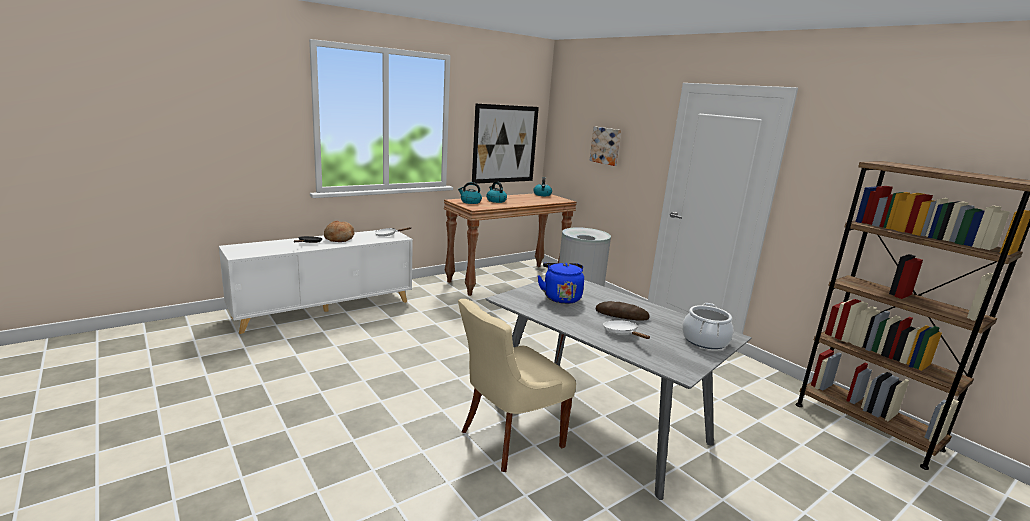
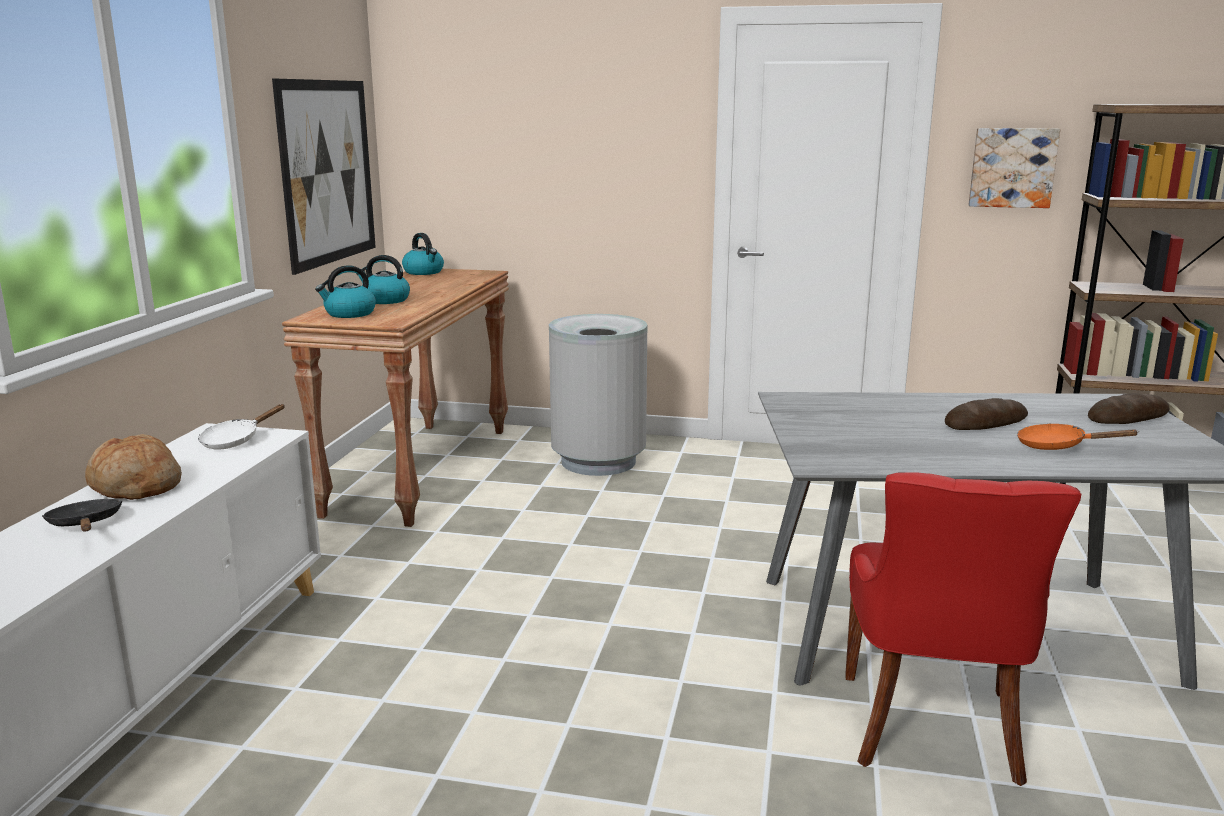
camera: 40 degrees left, 0 degrees up
(509, 438) = (932, 729): beige chair -> red chair
(561, 297) = (866, 429): blue kettle -> none
(606, 145) = (556, 146): picture -> picture (1012, 167)
(622, 333) = (1057, 446): white frying pan -> orange frying pan
(704, 340) = (1127, 417): cooking pot -> bread

